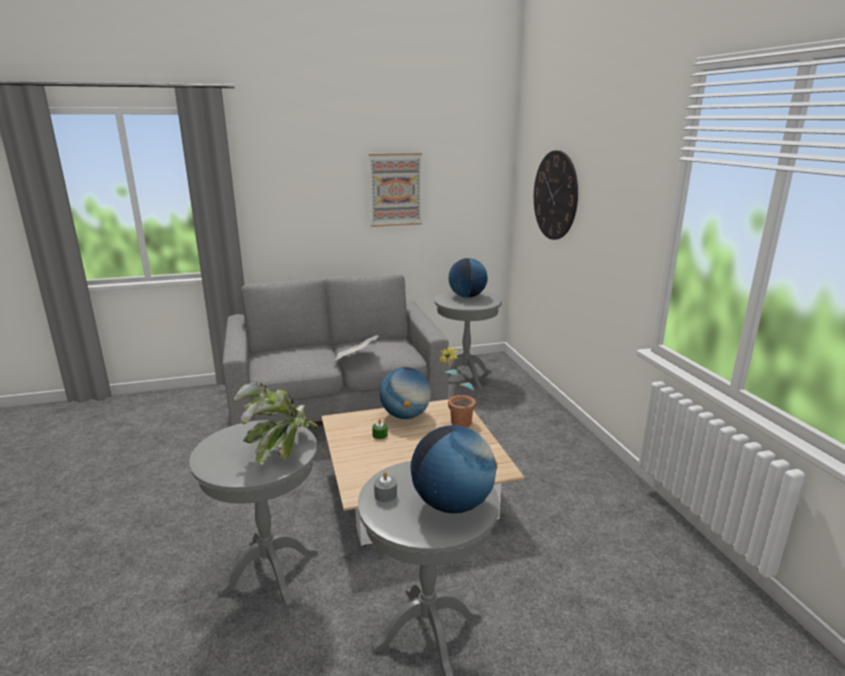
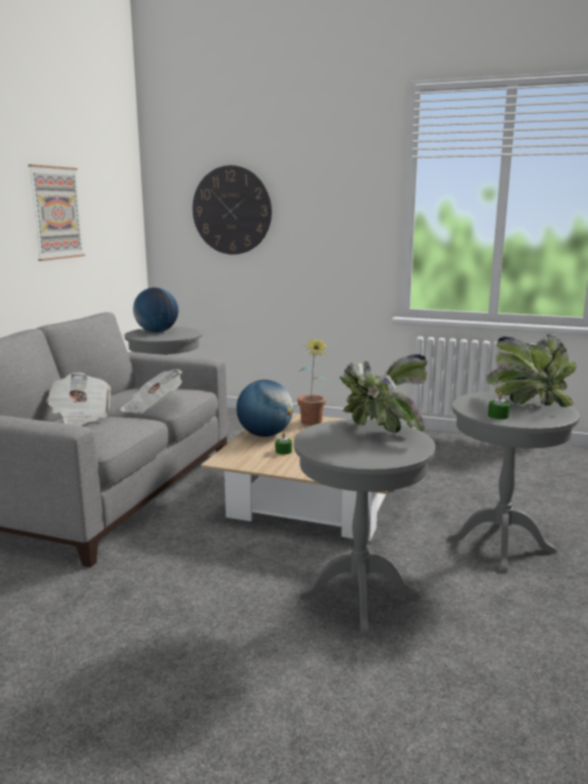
camera: 55 degrees left, 5 degrees down
(305, 349) = (81, 416): none -> newspaper
(385, 495) = (498, 416): grey candle -> green candle
(452, 504) = (528, 403): globe -> potted plant

